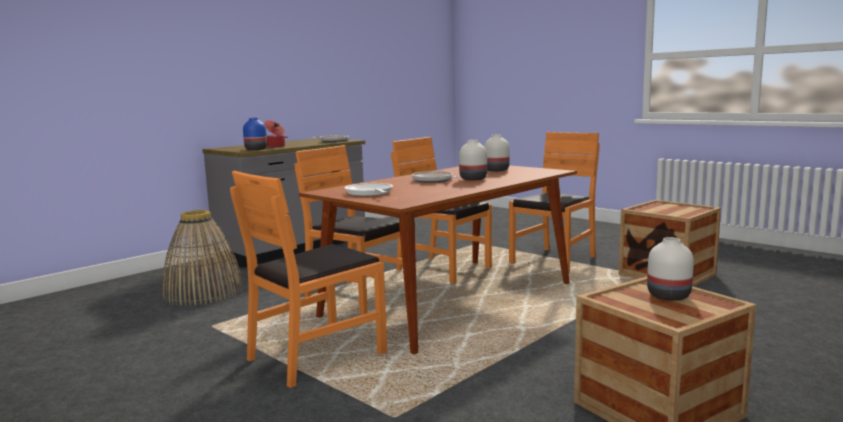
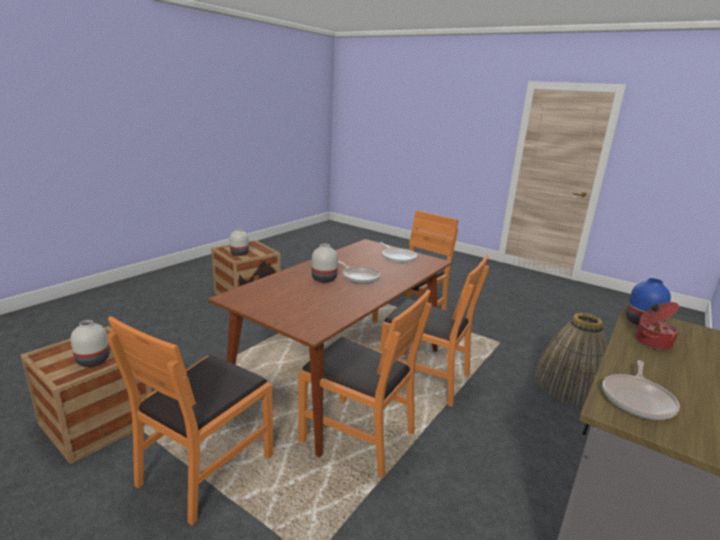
camera: 170 degrees right, 10 degrees up
(497, 170) = (296, 303): white vase -> white vase (93, 360)

